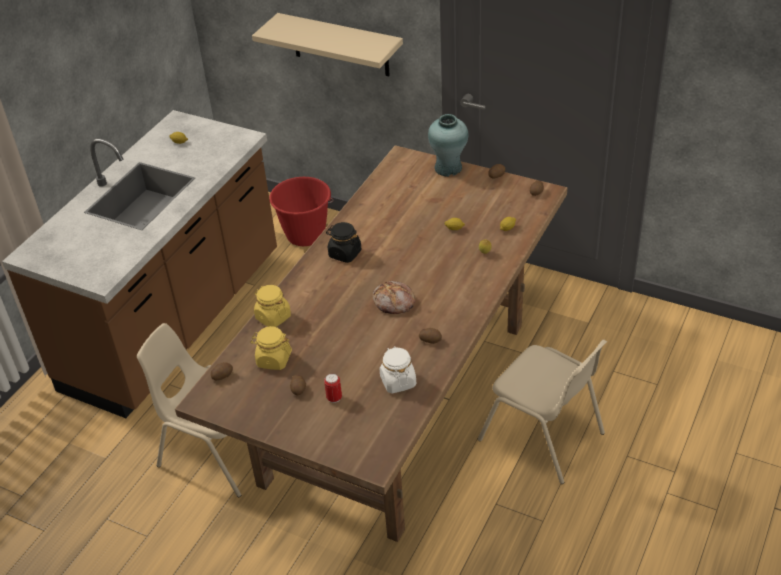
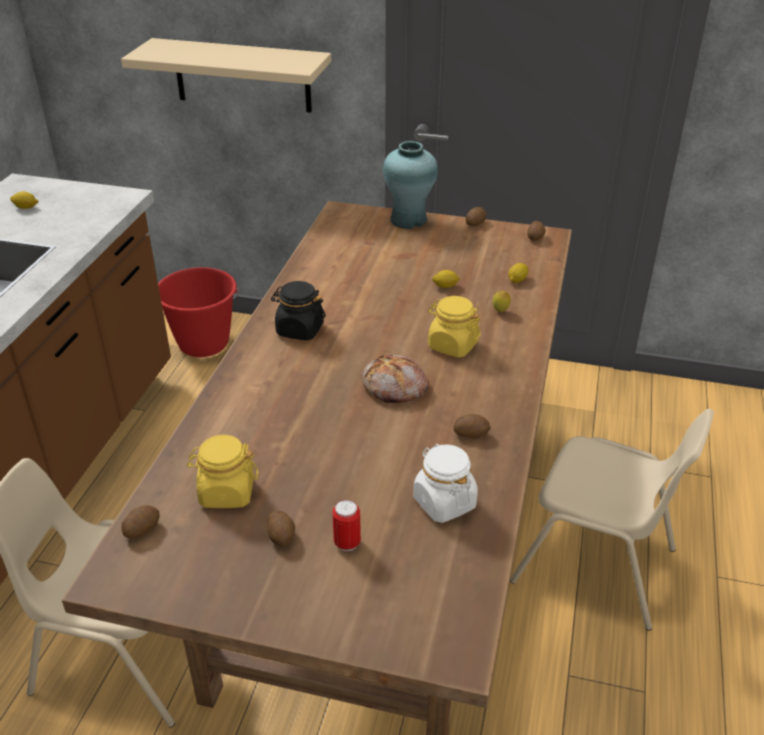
camera: 15 degrees left, 5 degrees down
(273, 317) = (210, 427): yellow jar -> yellow jar (452, 345)

